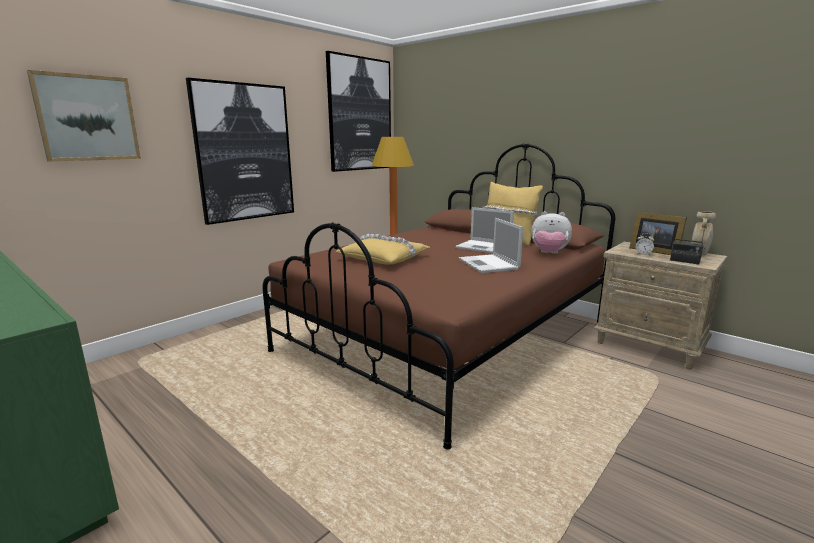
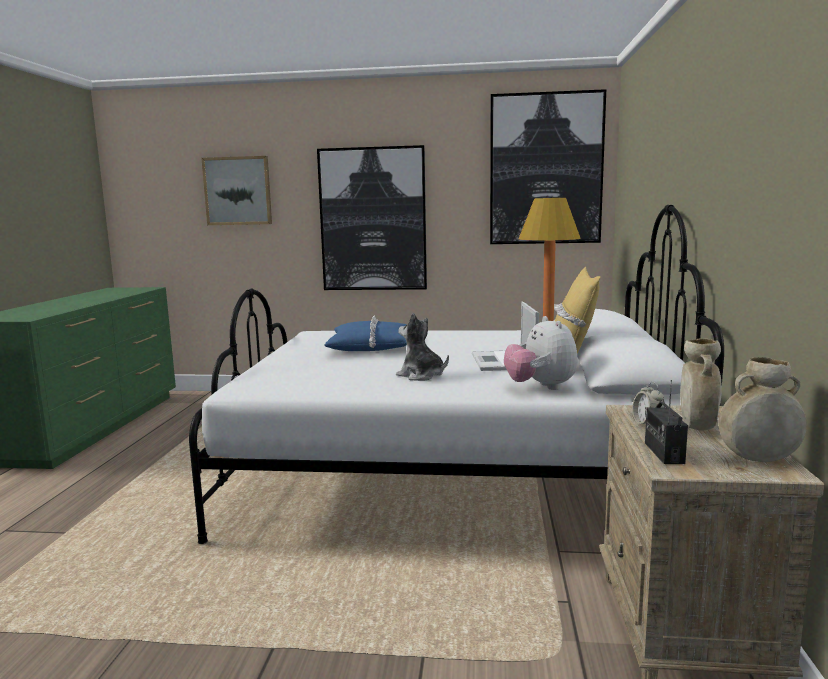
camera: 55 degrees right, 5 degrees down
(384, 258) = (372, 346): yellow pillow -> blue pillow
(448, 336) = (451, 477): brown bed -> white bed
(489, 264) = (421, 376): laptop -> plush toy
(653, 251) = (697, 428): picture frame -> beige vase

